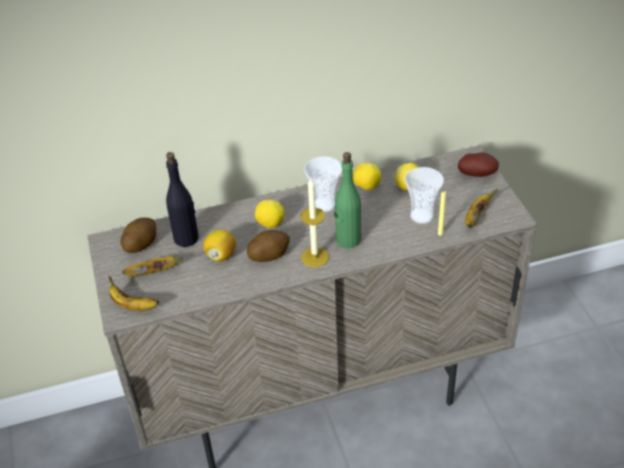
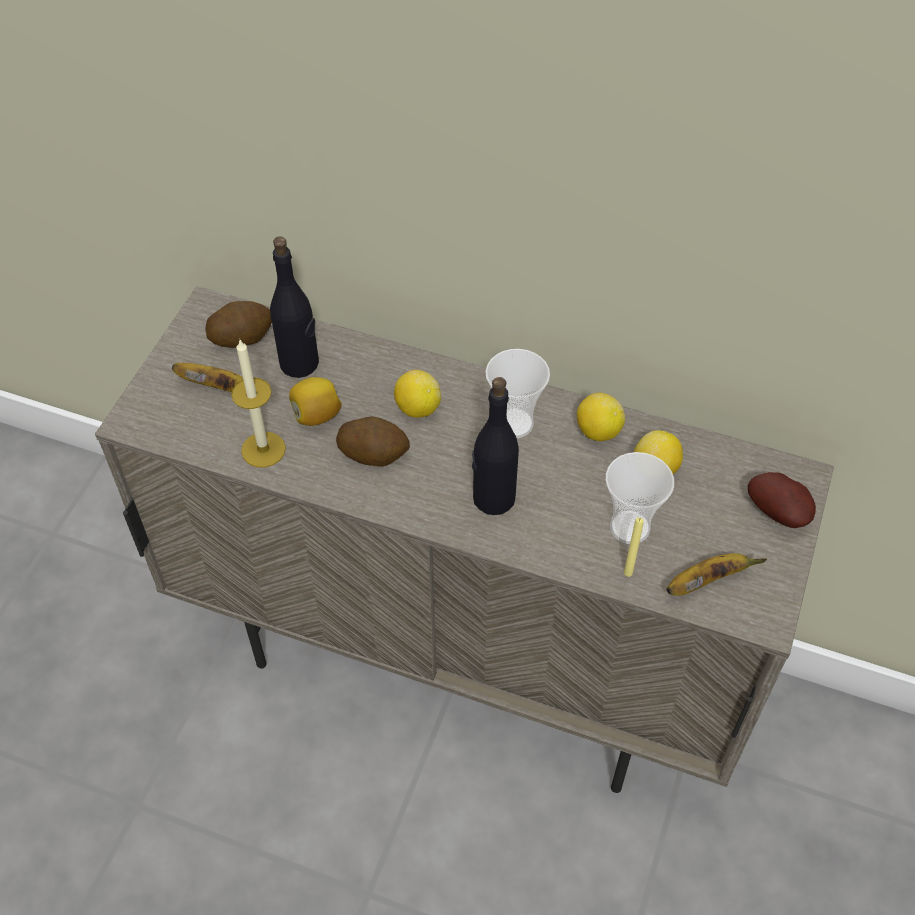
camera: 35 degrees right, 10 degrees up
(132, 305) = (155, 418): banana -> none
(315, 257) = (426, 495): candle -> candle (263, 449)
(348, 240) = (493, 498): green bottle -> black bottle

